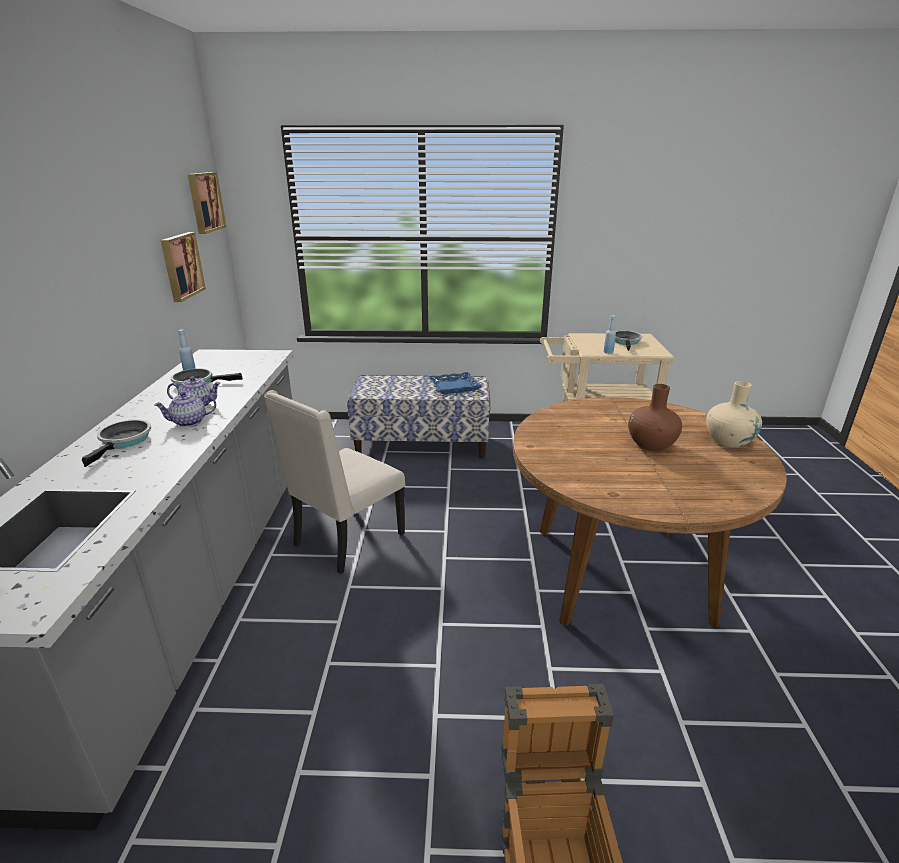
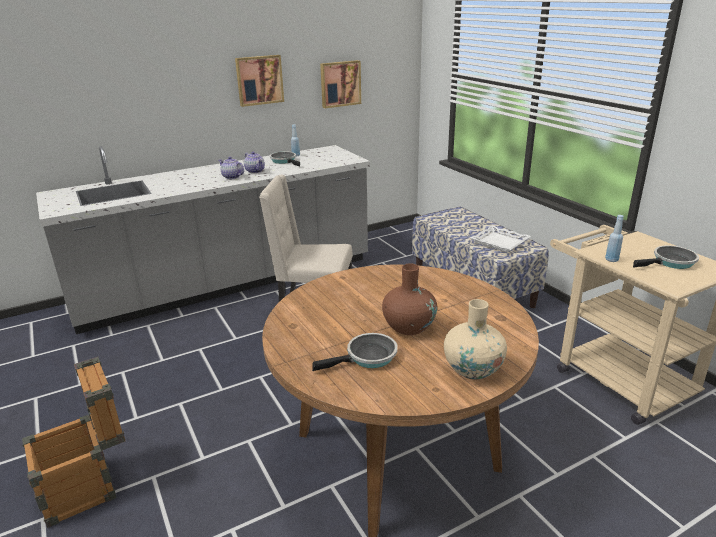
camera: 60 degrees right, 0 degrees up
(124, 441) = (197, 174): frying pan -> frying pan (368, 357)
(204, 202) = (390, 39): picture -> picture (259, 80)
(454, 386) = (500, 242): blue tray -> white tray

